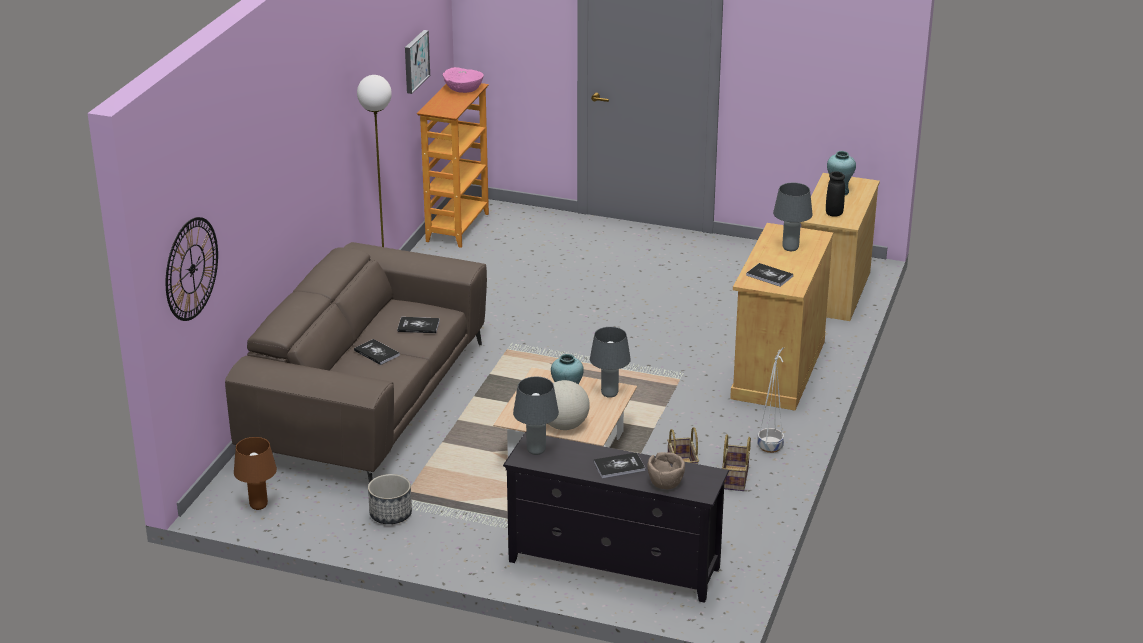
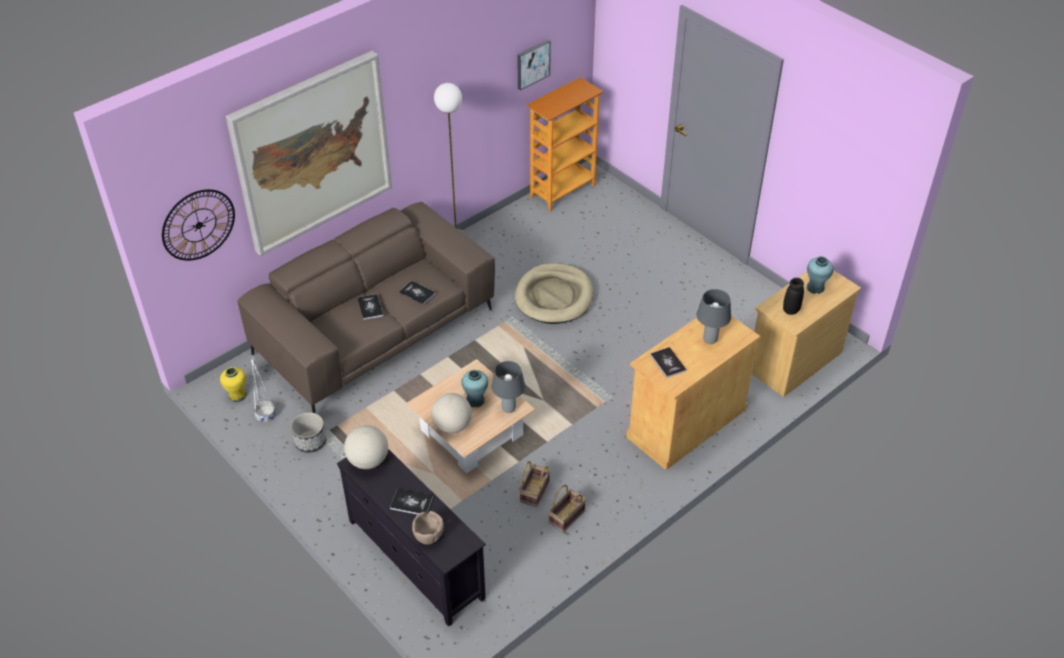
camera: 30 degrees right, 15 degrees up
(258, 505) = (237, 395): brown table lamp -> yellow vase
(271, 170) = (312, 152): none -> picture
(463, 89) = (580, 91): pink bowl -> none
(536, 451) = (368, 460): grey table lamp -> globe
(539, 314) = (554, 297): none -> beige dog bed
(770, 447) = (618, 498): white planter -> white planter (265, 416)

